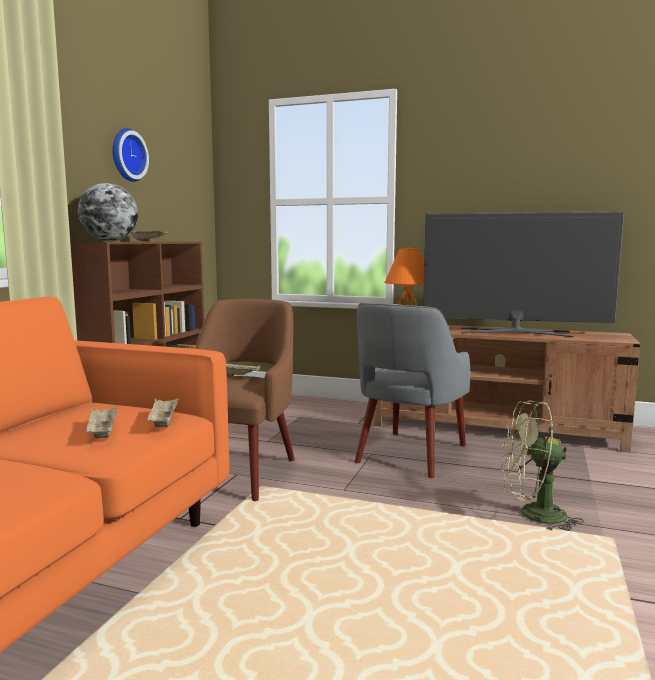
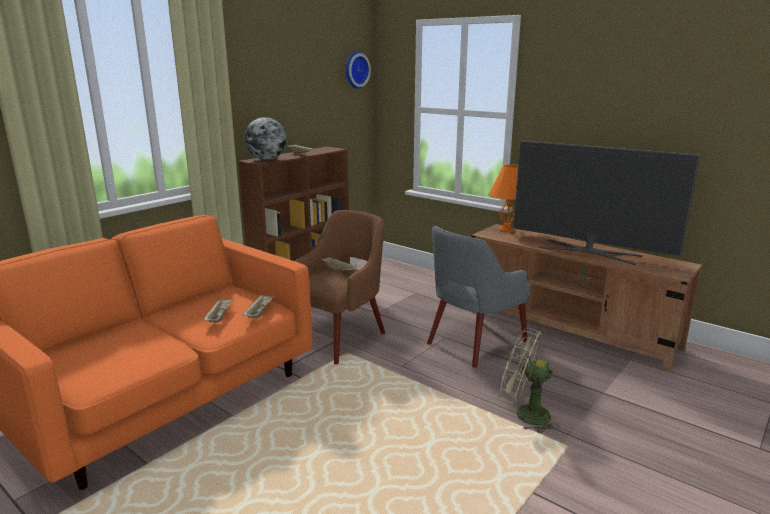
camera: 20 degrees right, 10 degrees up
(126, 155) = (288, 85): wall clock -> wall clock (355, 70)

